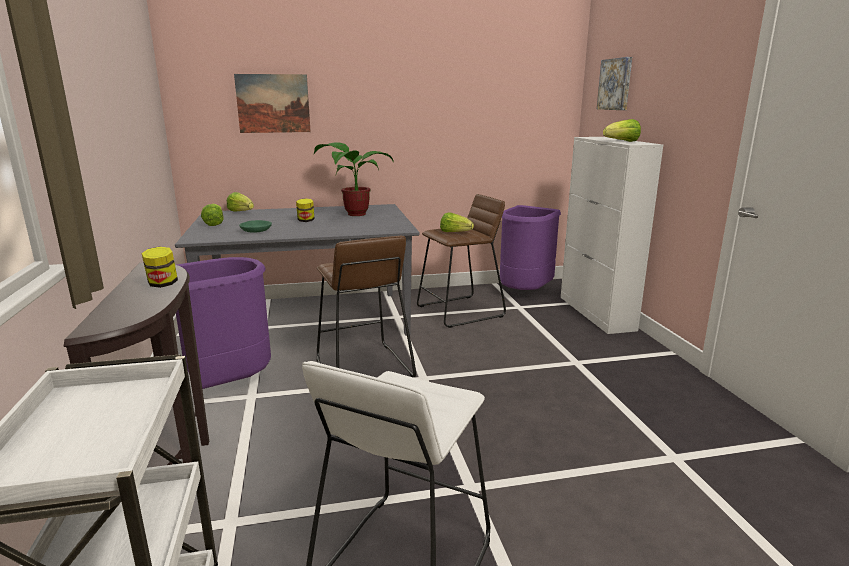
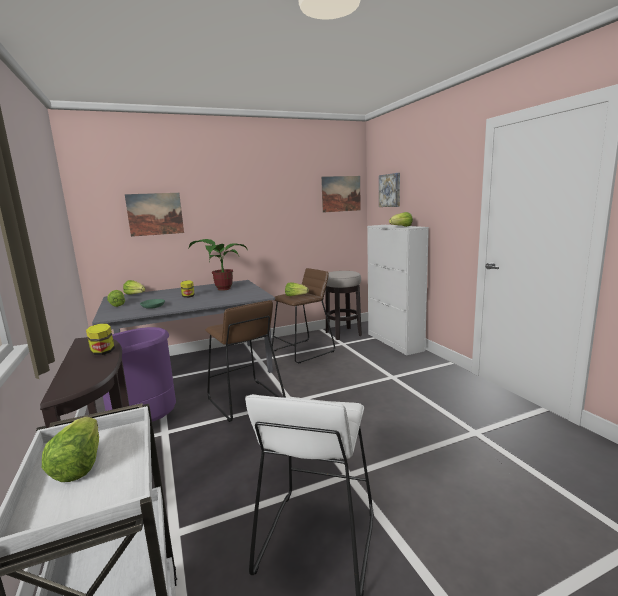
camera: 10 degrees left, 5 degrees down
(80, 419) = (79, 465): none -> lettuce
(524, 293) = (343, 334): purple trash can -> stool
(542, 86) = (341, 194): none -> picture

